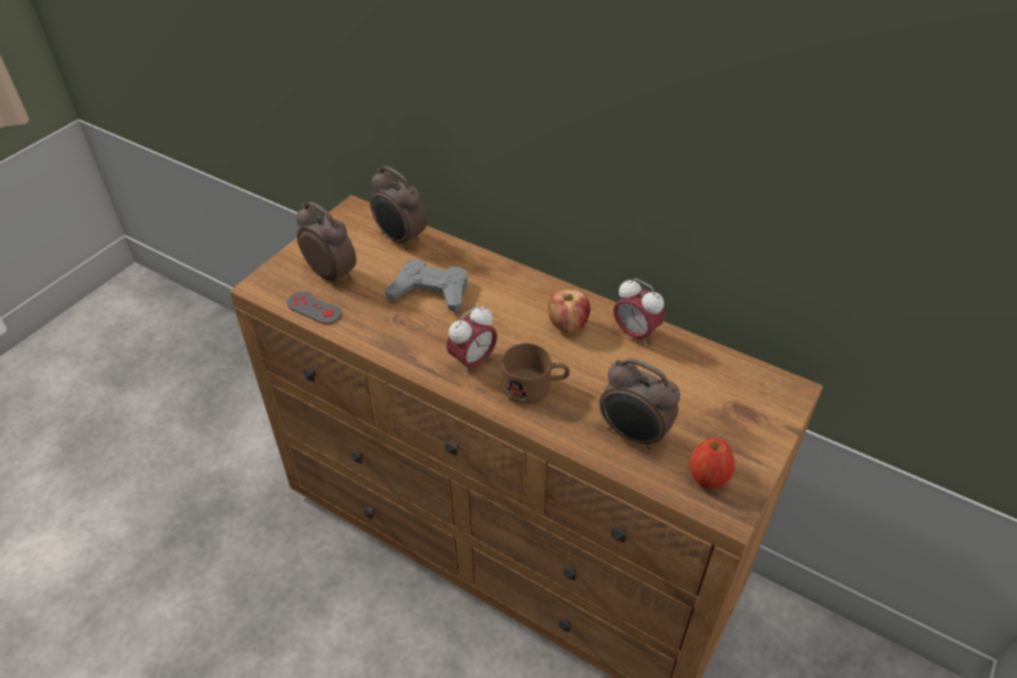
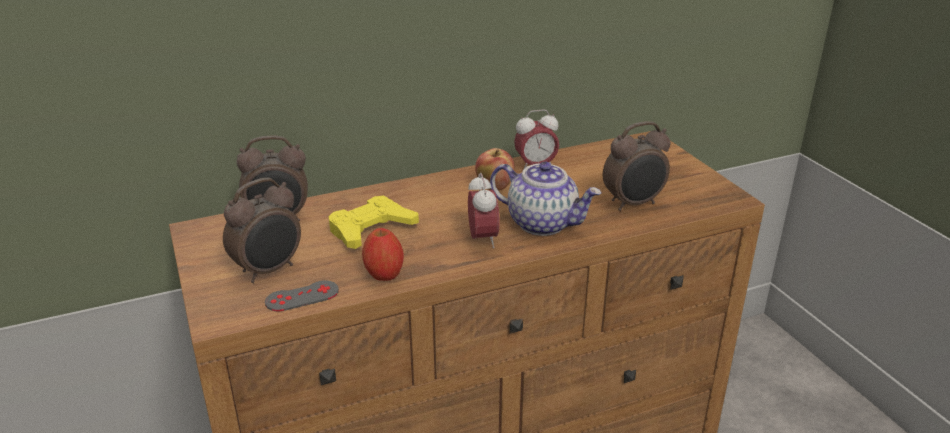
camera: 55 degrees left, 15 degrees down
(332, 274) = (269, 270): alarm clock -> alarm clock turned 150 degrees clockwise
(430, 292) = (371, 229): grey game controller -> yellow game controller
(535, 387) = (543, 223): brown mug -> teapot
(708, 477) = (698, 194): apple -> apple (384, 275)

